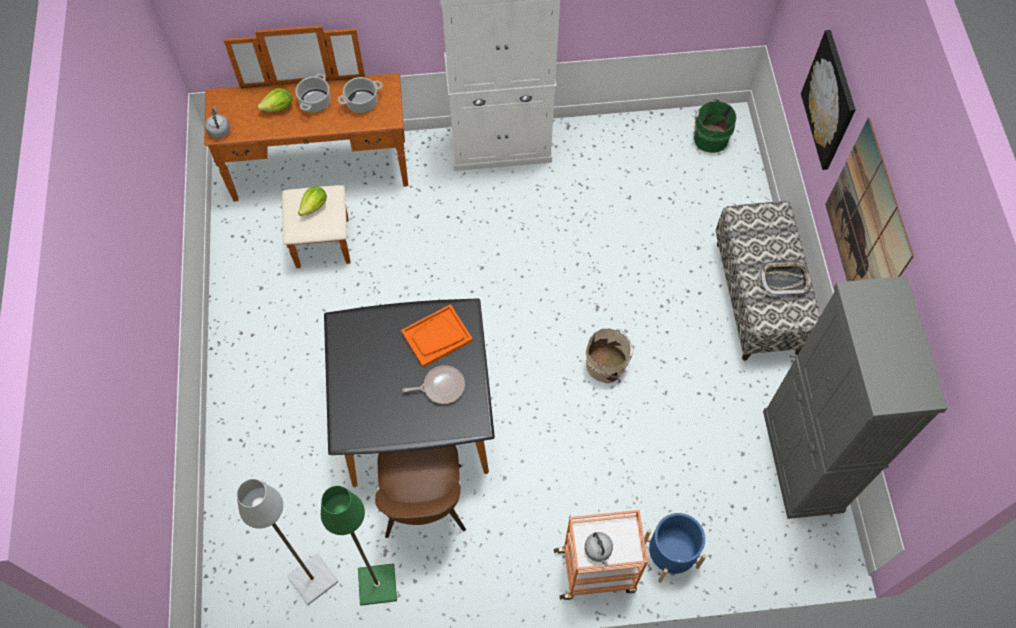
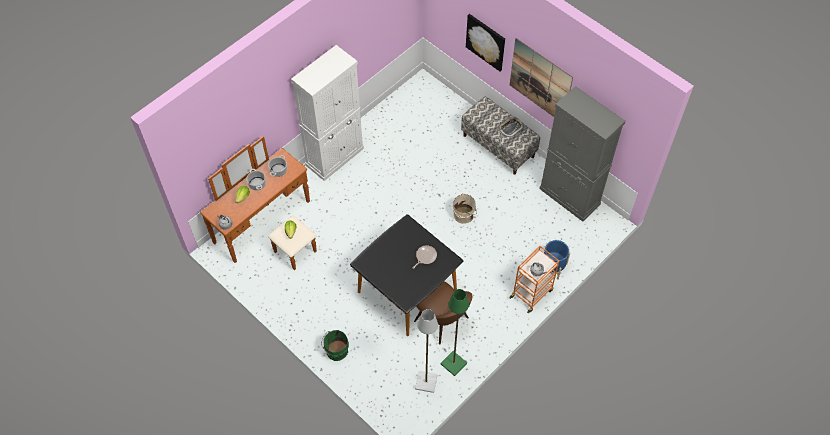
camera: 40 degrees left, 5 degrees down
(436, 337) = (405, 240): orange tray -> none
(709, 138) = (421, 94): green bucket -> green bucket (336, 351)

